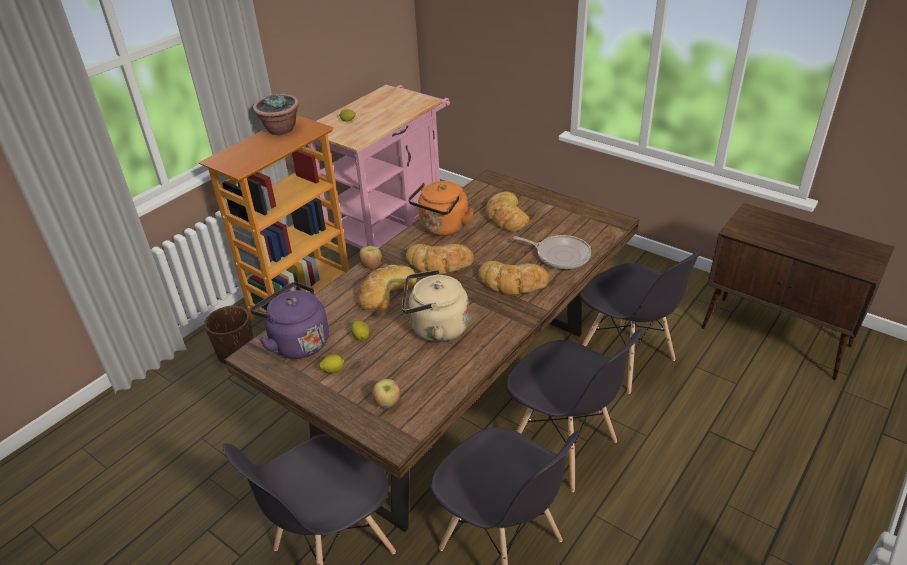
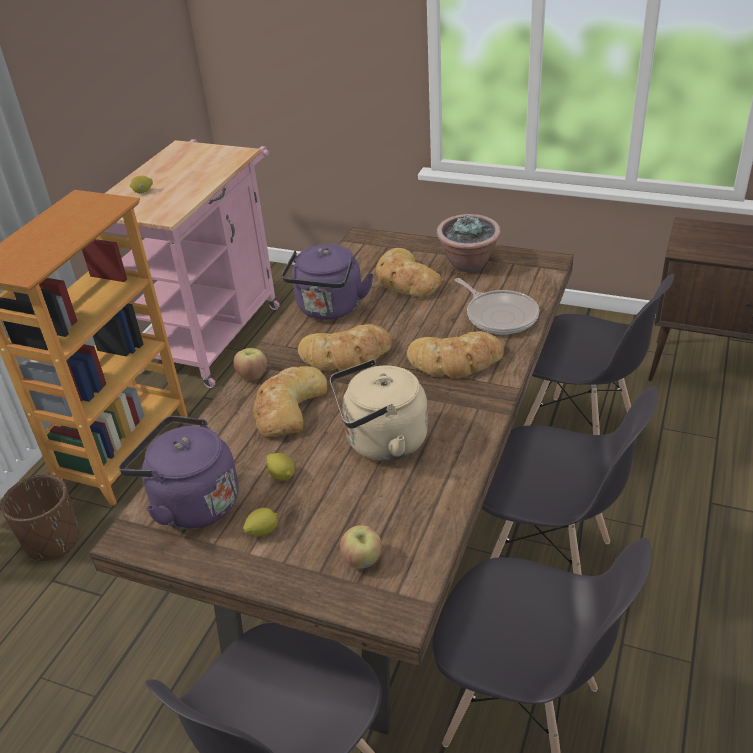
camera: 15 degrees left, 0 degrees up
(281, 130) = (64, 212): potted plant -> potted plant (468, 264)
(442, 228) = (329, 309): orange kettle -> purple kettle
(560, 255) = (499, 315): frying pan -> frying pan turned 45 degrees clockwise

